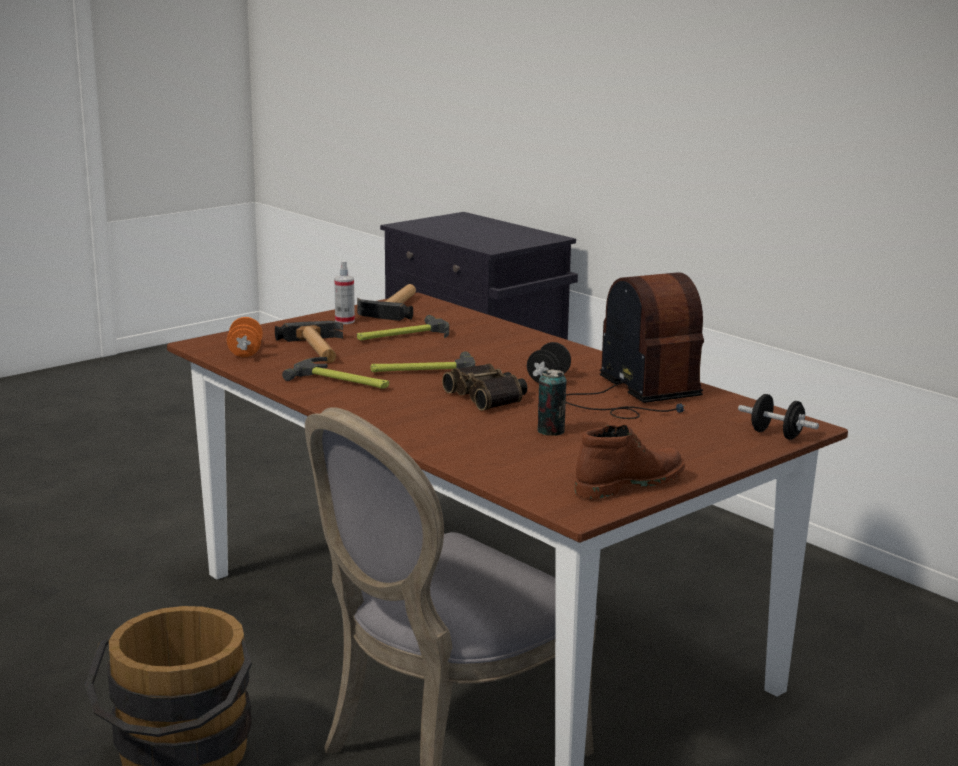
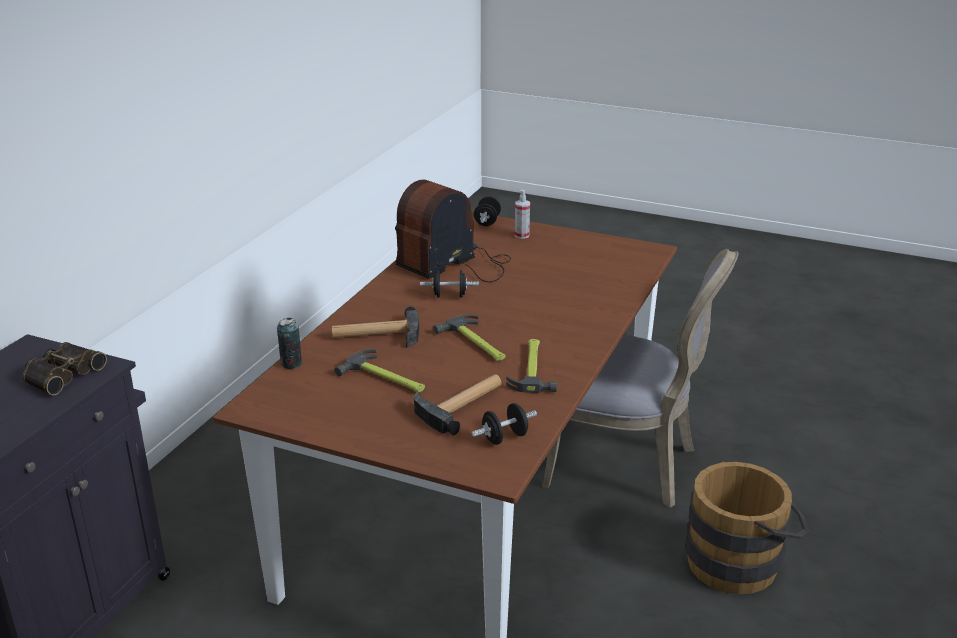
camera: 115 degrees left, 10 degrees up
(245, 352) = (504, 438): orange dumbbell -> black dumbbell
(345, 321) = (360, 420): spray bottle -> spray bottle (521, 235)
(395, 307) = (288, 409): hammer -> hammer (376, 335)
(488, 396) = (507, 307): binoculars -> binoculars (61, 374)
(551, 431) = (550, 276): can -> can (291, 364)
(628, 484) = (604, 244): brown boot -> none

